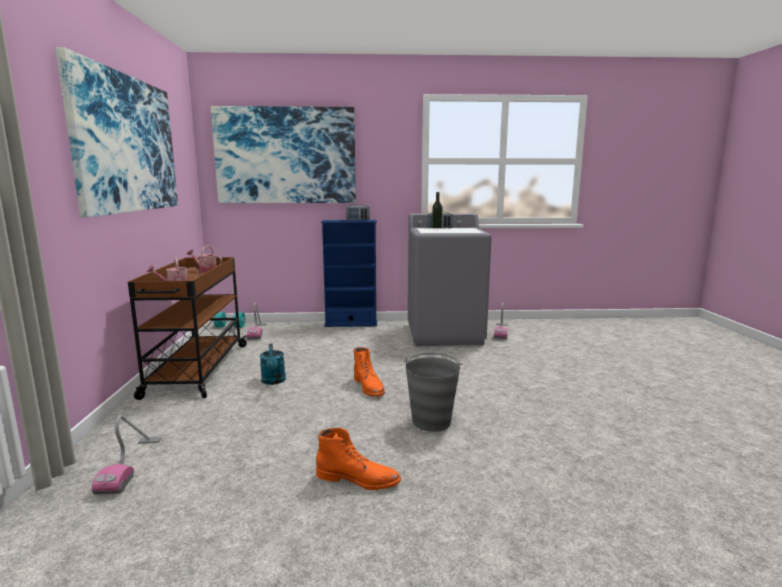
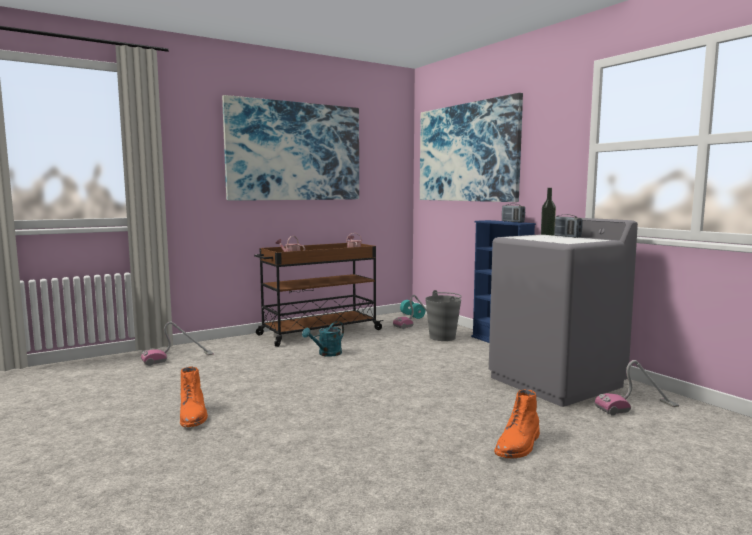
camera: 60 degrees right, 5 degrees down
(369, 387) = (356, 383): orange boot -> orange boot (518, 445)
(431, 421) = (312, 420): grey bucket -> grey bucket (442, 337)

